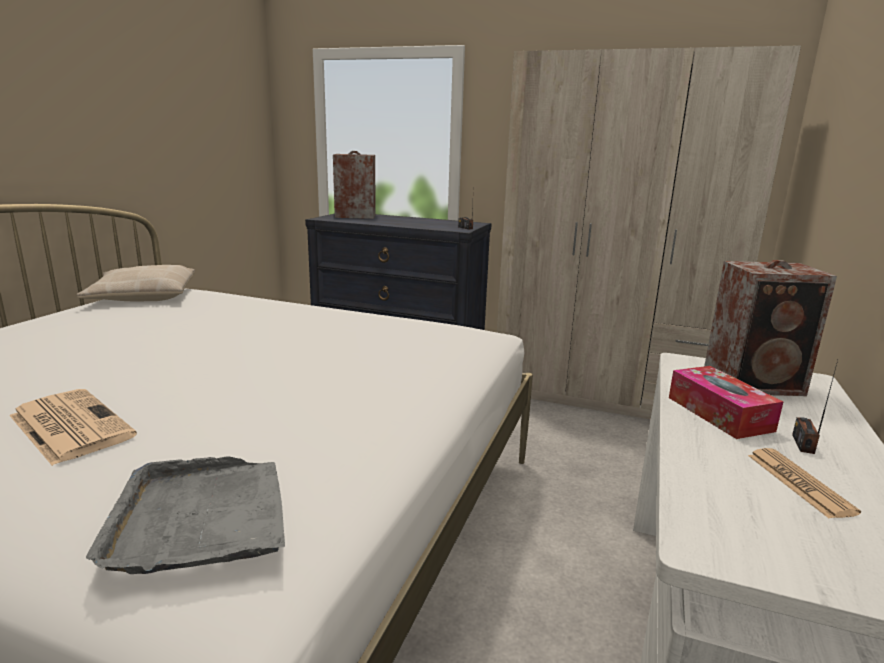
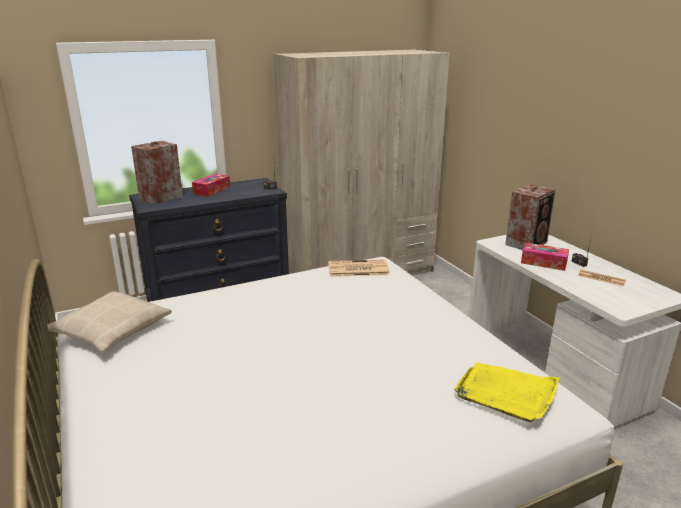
camera: 45 degrees left, 5 degrees up
(69, 425) = (362, 407): newspaper -> newspaper (357, 269)
(200, 518) = (506, 393): grey tray -> yellow tray
(409, 220) = (212, 190): none -> tissue box

